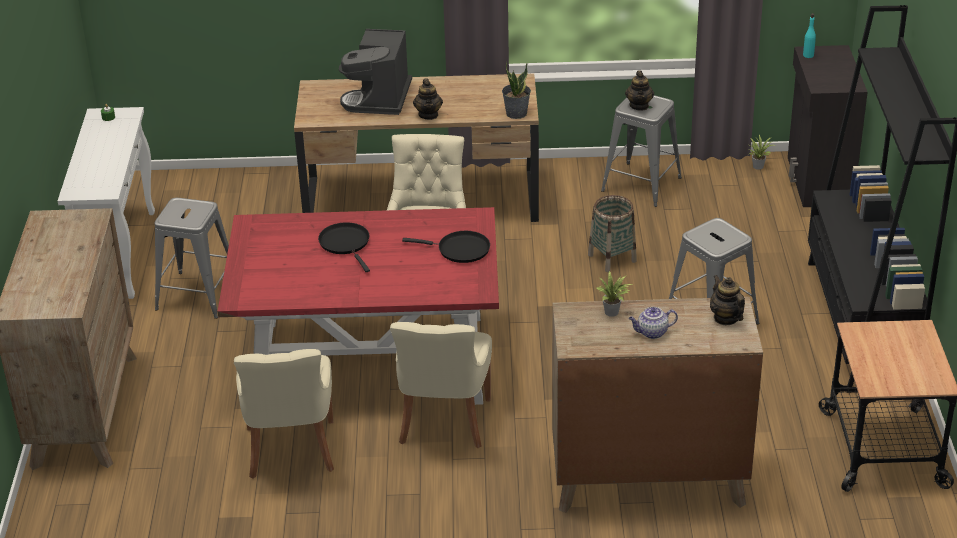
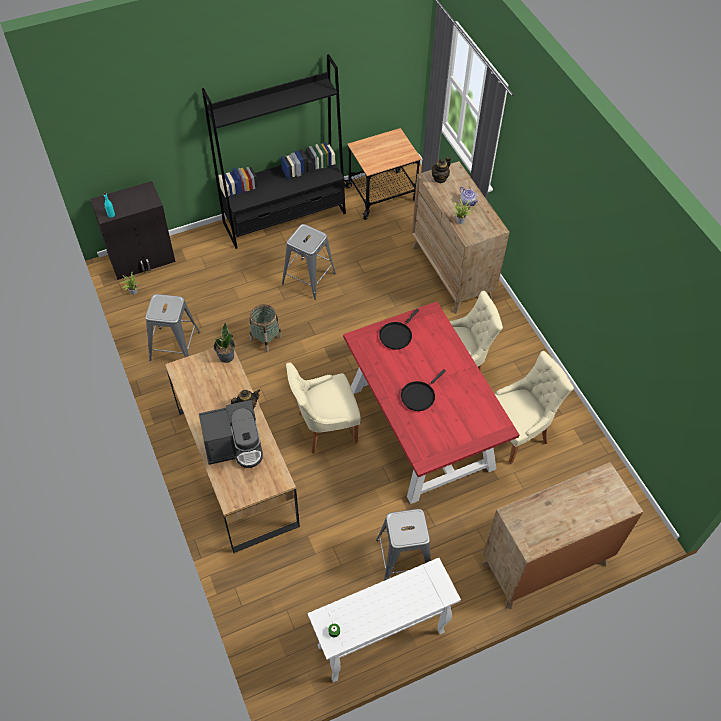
camera: 115 degrees left, 20 degrees up
(460, 250) = (396, 335): black frying pan -> black frying pan turned 135 degrees counterclockwise
(639, 105) = (166, 310): teapot -> none

